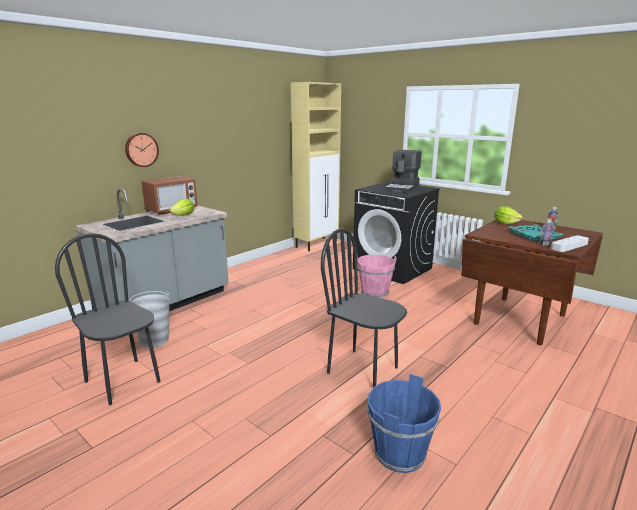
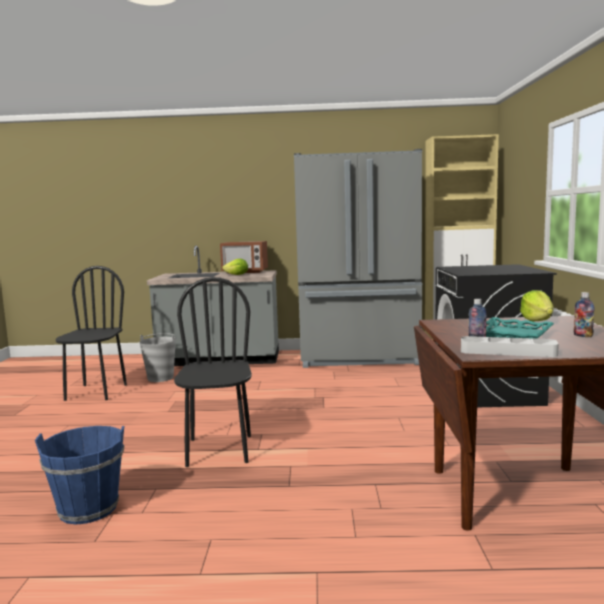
camera: 50 degrees right, 10 degrees down
(141, 149) = (230, 214): wall clock -> none
(273, 267) = (359, 358): none -> grey fridge
(374, 293) = (399, 404): pink bucket -> none
(403, 188) = (498, 269): coffee machine -> none

